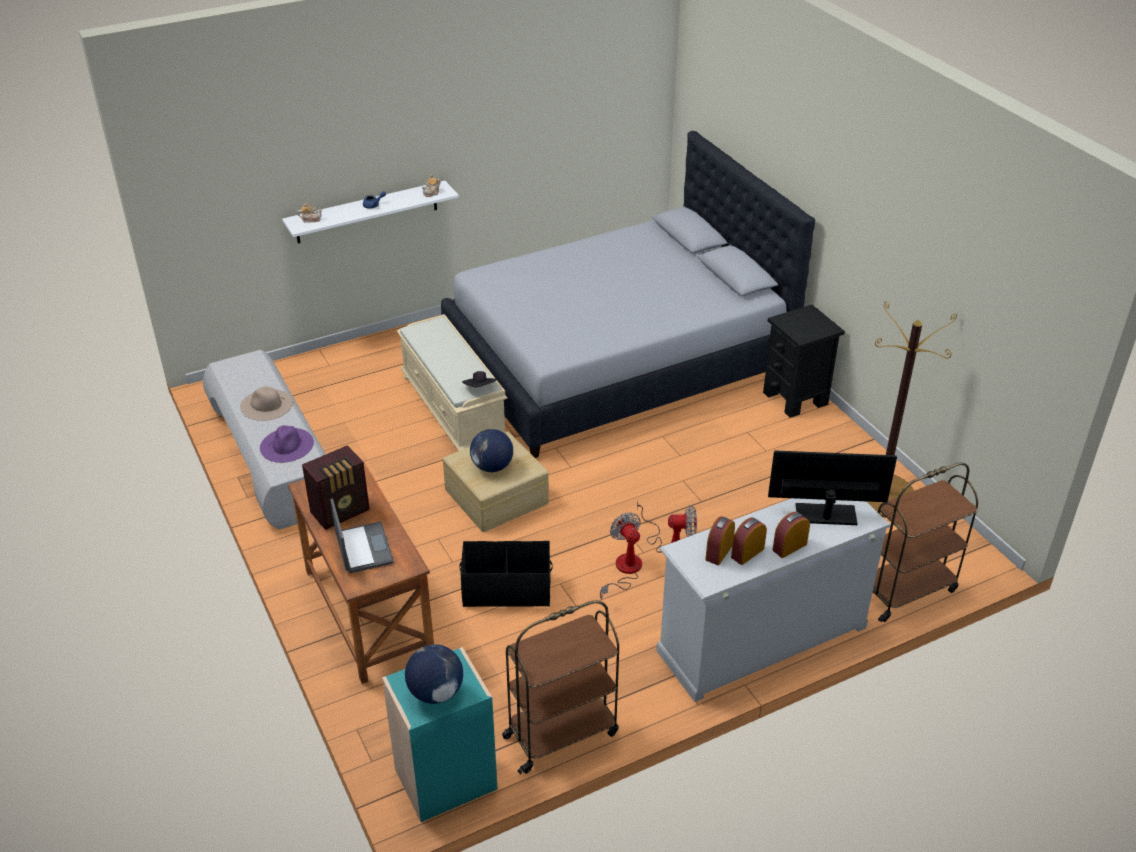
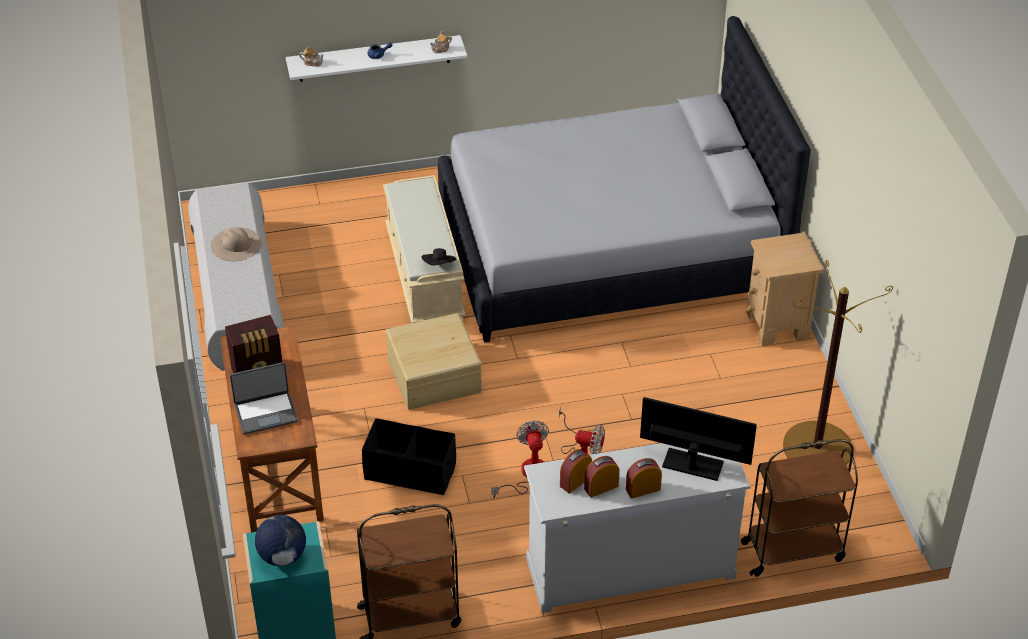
camera: 15 degrees right, 5 degrees up
(287, 445) = (242, 290): purple hat -> none
(362, 549) = (266, 413): laptop -> laptop turned 75 degrees clockwise
(492, 467) = (429, 348): globe -> none
(794, 399) = (776, 326): black nightstand -> beige nightstand

